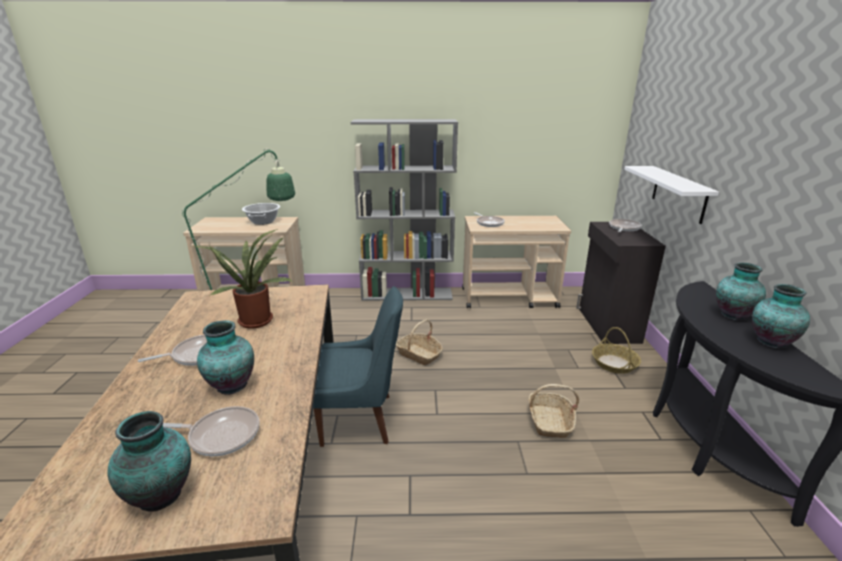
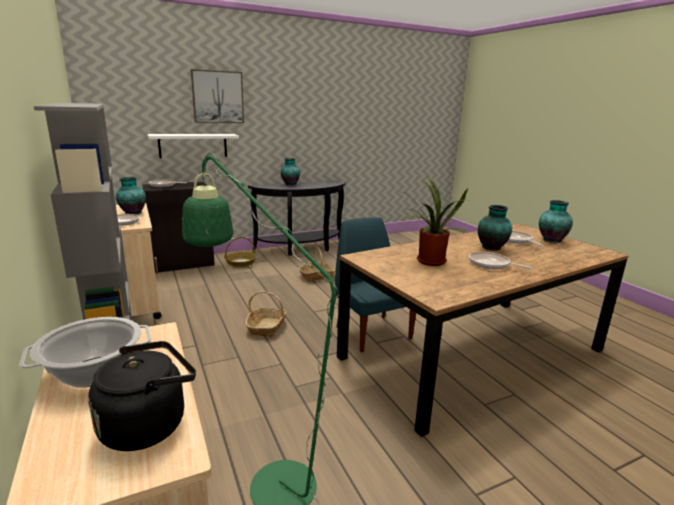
camera: 115 degrees left, 5 degrees down
(217, 227) = (148, 424): none -> black kettle
(721, 127) = (218, 97): none -> picture
(770, 342) = (312, 183): vase -> vase (132, 213)

